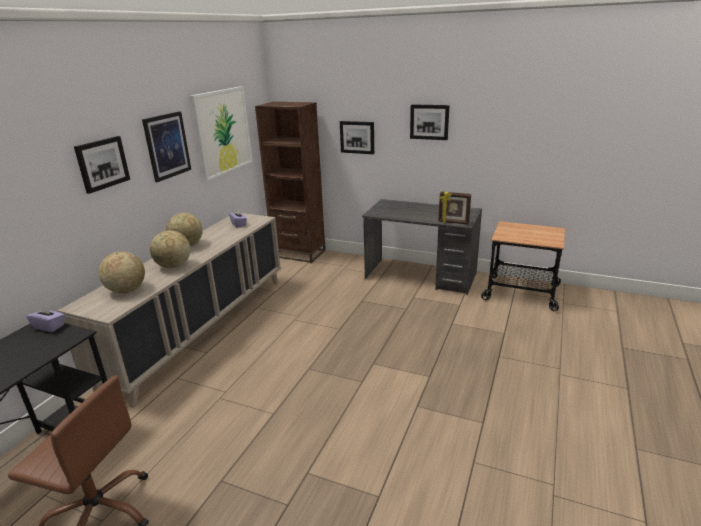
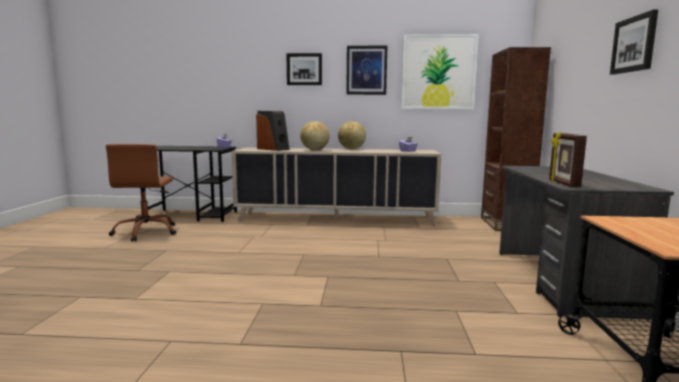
camera: 70 degrees right, 15 degrees down
(126, 290) = (273, 149): globe -> speaker
(357, 137) = (572, 83): picture -> none

